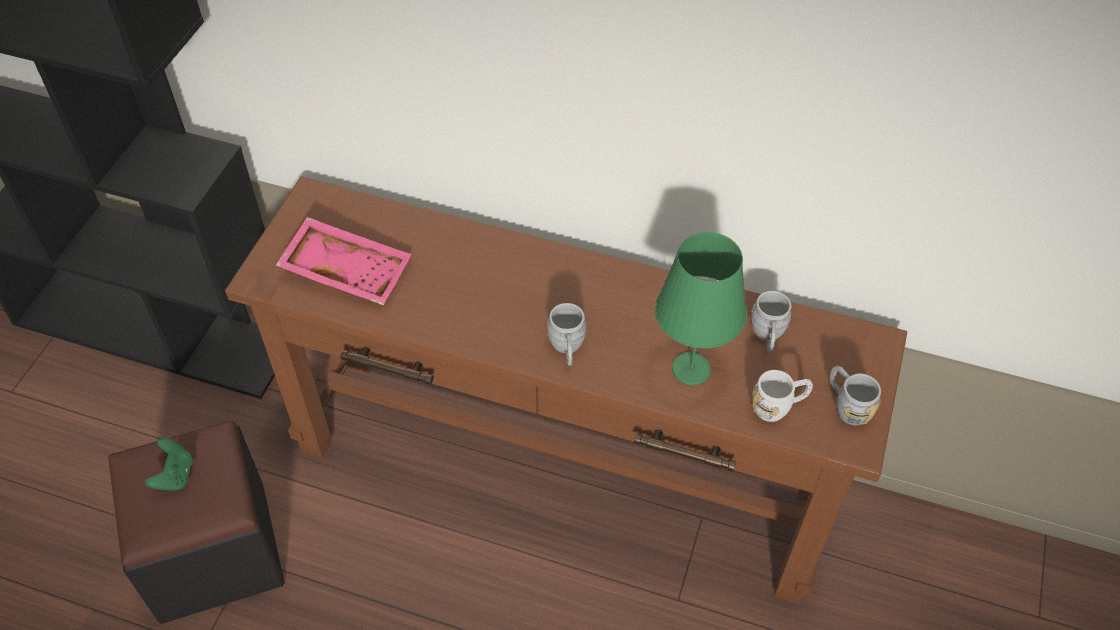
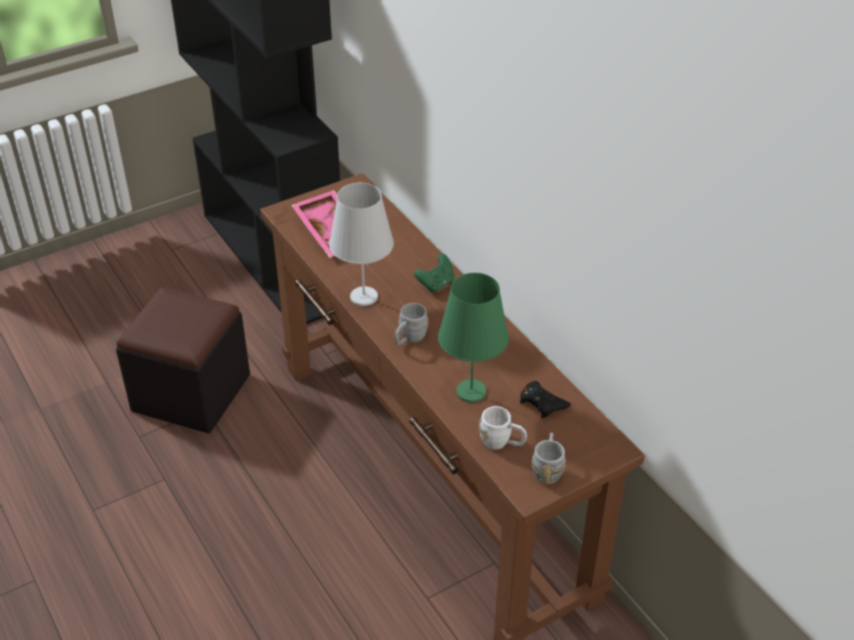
camera: 40 degrees right, 10 degrees down
(175, 475) = (180, 314): green game controller -> green game controller (436, 284)
(466, 330) = (363, 297): none -> white table lamp
(767, 337) = (542, 403): grey mug -> black game controller

